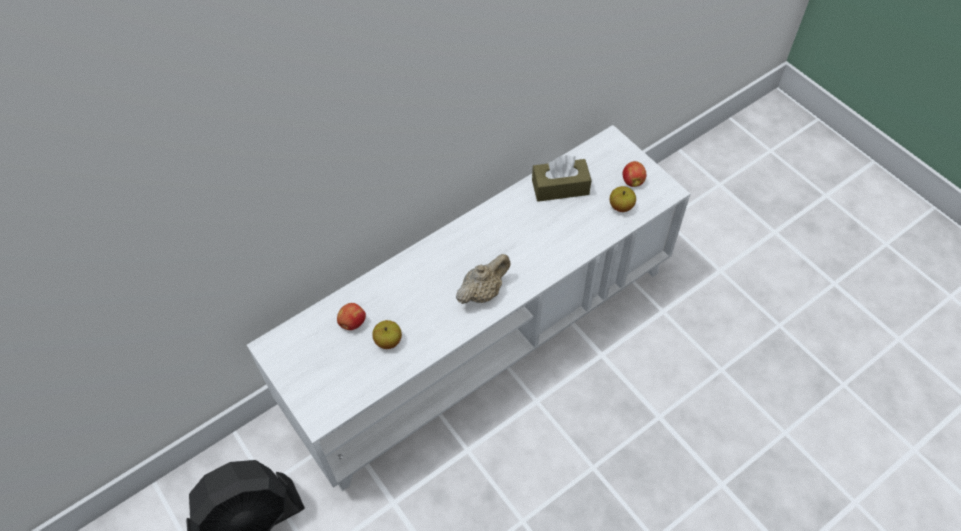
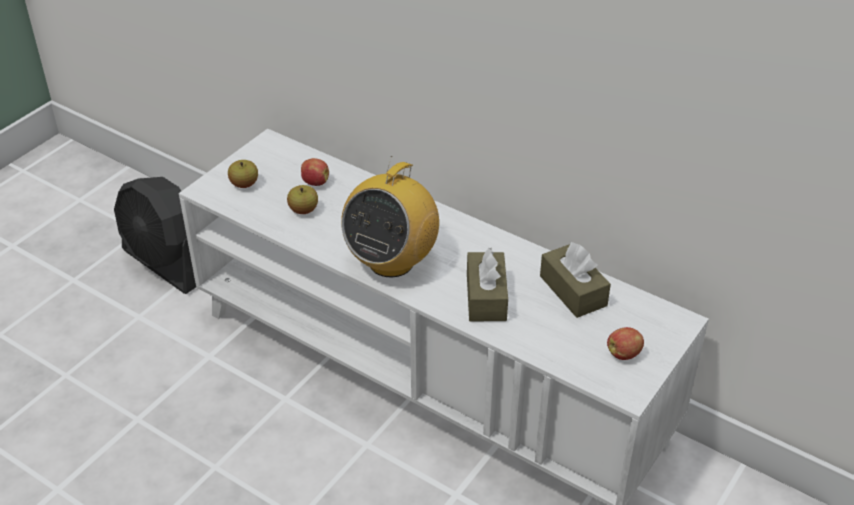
camera: 70 degrees right, 15 degrees down
(483, 292) = (391, 261): beige teapot -> radio
(548, 241) = (486, 297): none -> brown tissue box
(621, 206) = (575, 350): apple -> apple (244, 184)

